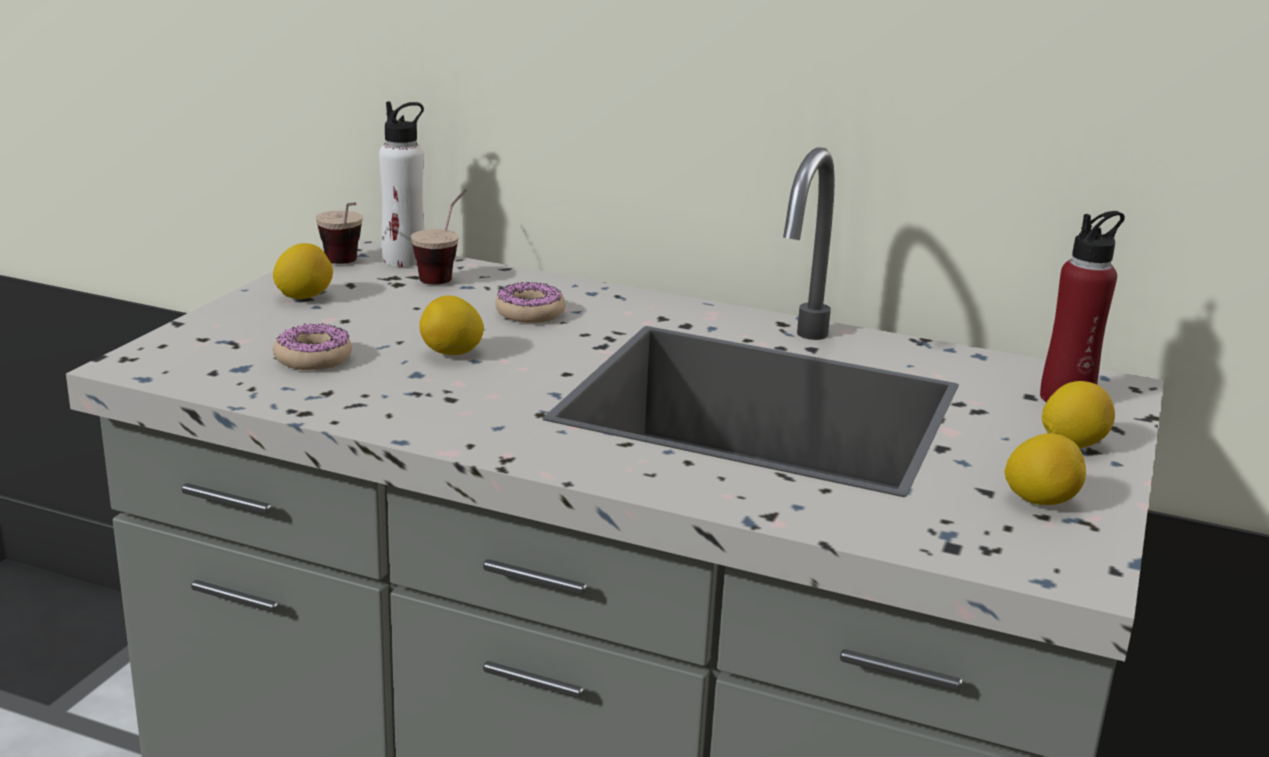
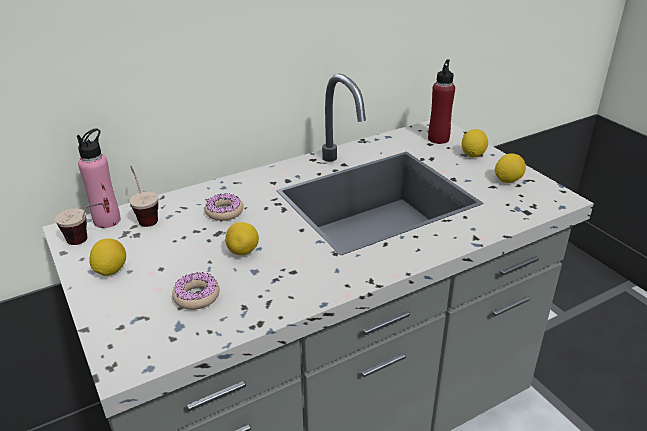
camera: 50 degrees left, 10 degrees up
(404, 259) = (107, 220): white bottle -> pink bottle

